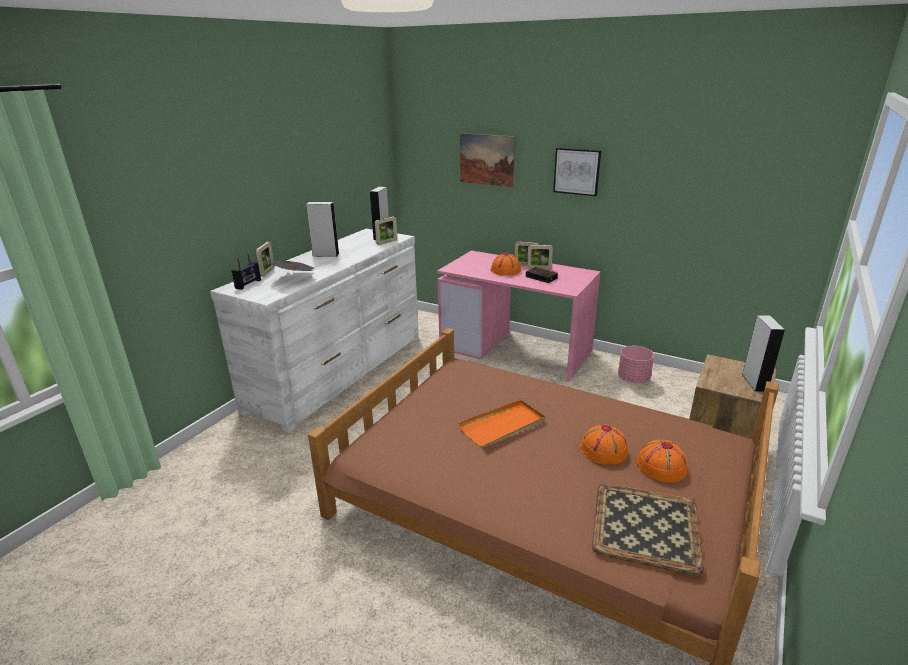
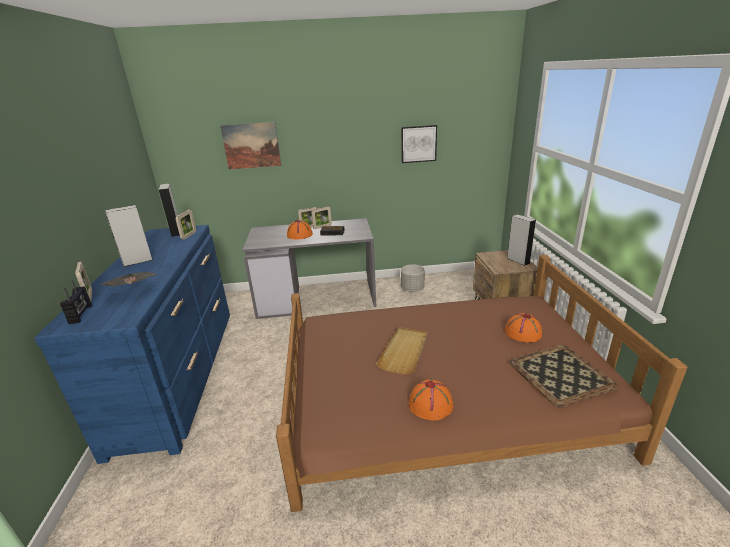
camera: 35 degrees left, 0 degrees up
(340, 371) = (179, 373): white dresser -> blue dresser
(503, 426) = (404, 351): orange tray -> beige tray
(516, 349) = (317, 297): pink desk -> grey desk
(577, 171) = (334, 144): picture -> picture (418, 144)
(604, 450) = (483, 338): orange hat -> orange hat (431, 404)
(633, 379) = (412, 289): pink planter -> grey planter

